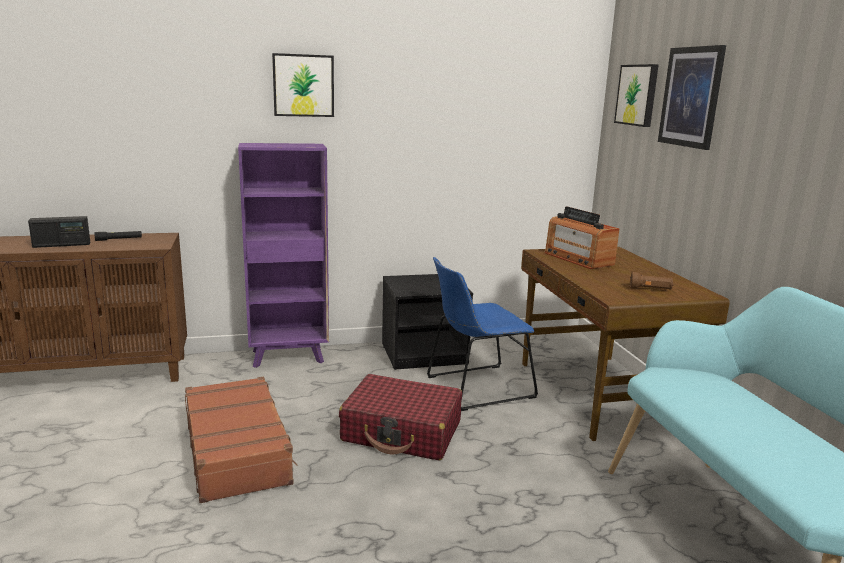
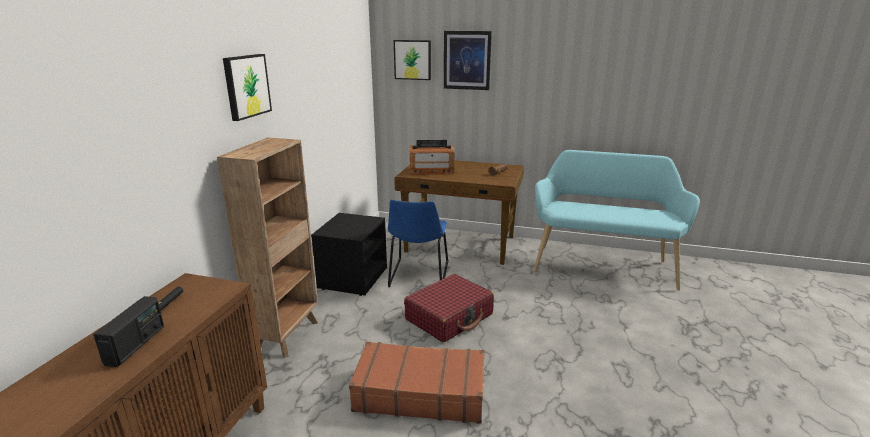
camera: 60 degrees left, 5 degrees up
(289, 357) = (288, 335): purple bookcase -> brown bookcase

